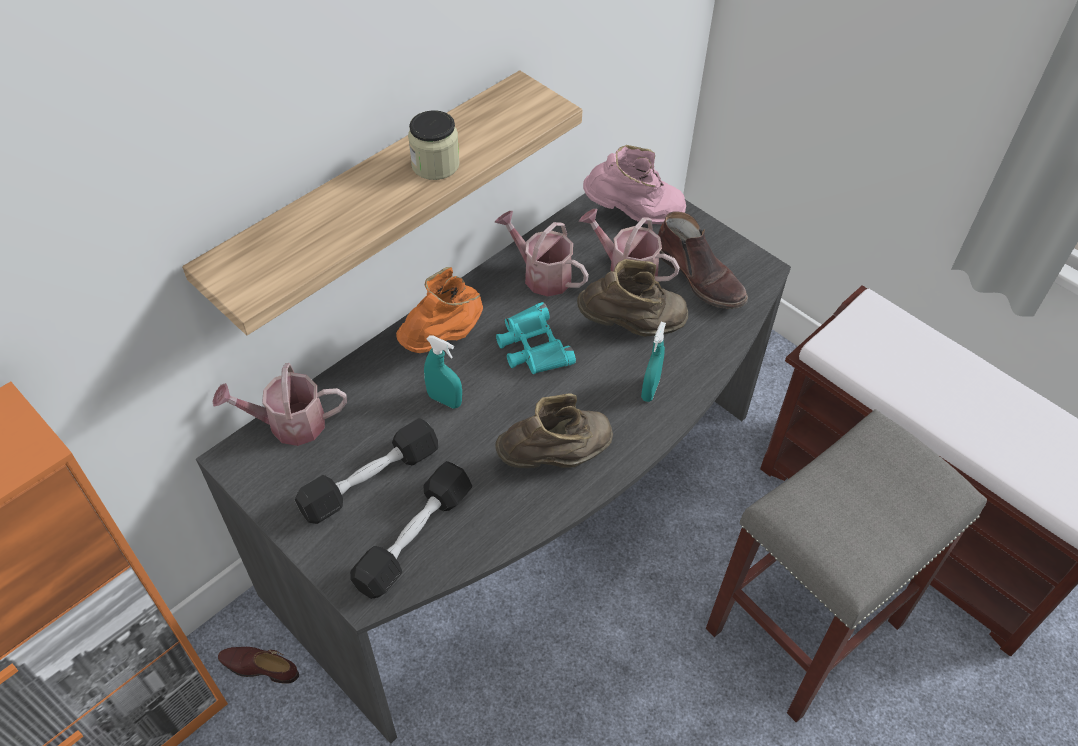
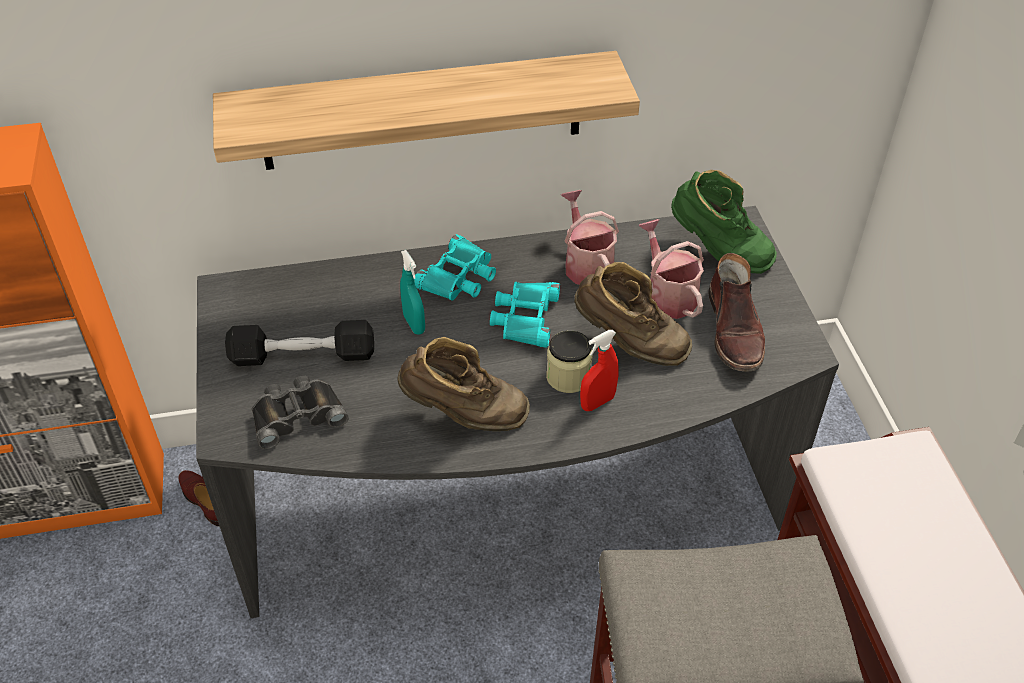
camera: 35 degrees right, 5 degrees down
(289, 424) = (282, 284): watering can -> none
(414, 538) = (297, 415): black dumbbell -> black binoculars
(435, 165) = (467, 96): jar -> jar (568, 377)
(446, 337) = (459, 277): orange boot -> turquoise binoculars
(633, 216) = (718, 252): pink boot -> green boot
(650, 389) = (597, 402): turquoise spray bottle -> red spray bottle

